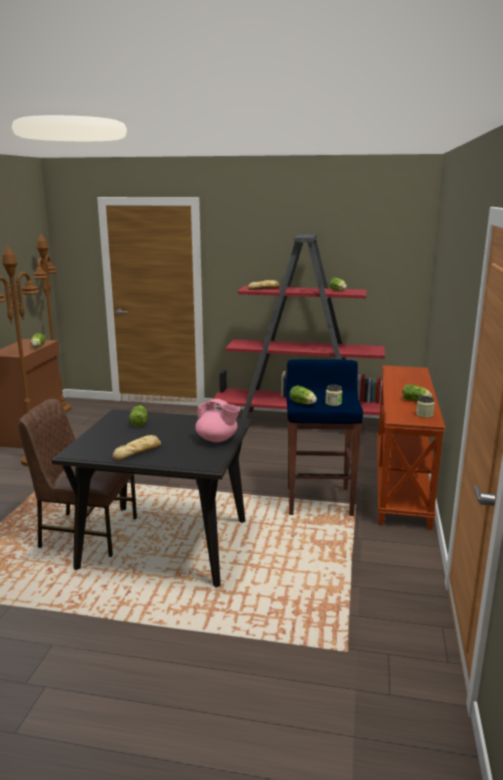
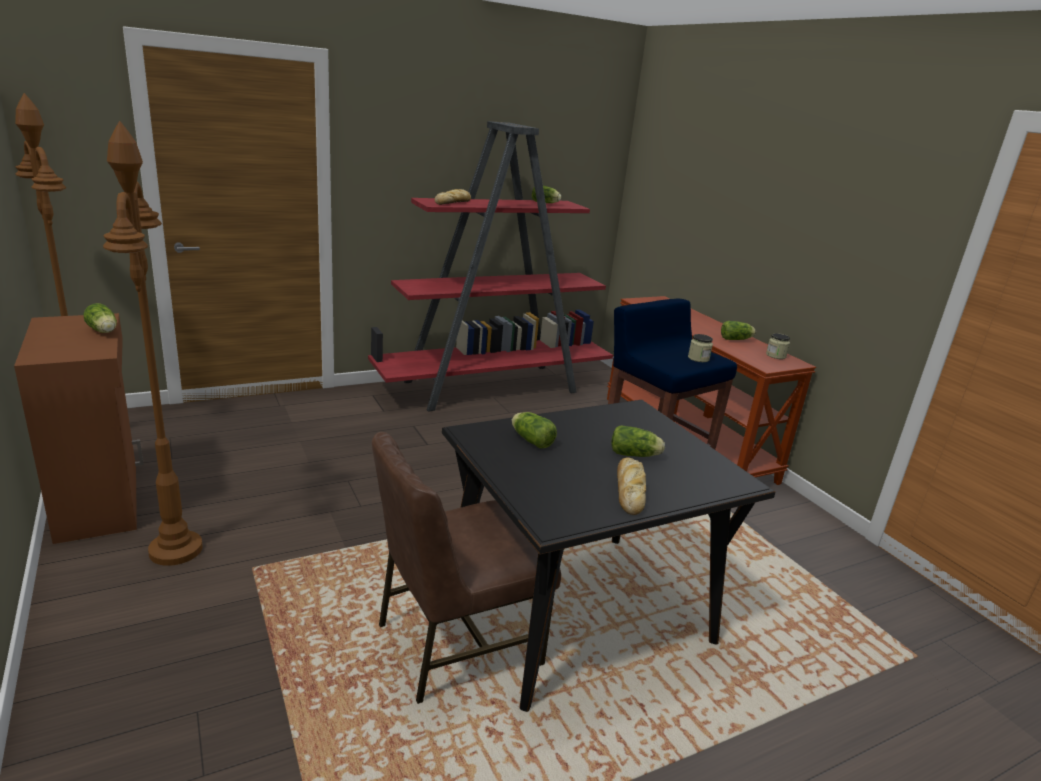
camera: 40 degrees left, 5 degrees up
(217, 439) = (673, 440): pink teapot -> none
(303, 403) = (673, 365): lettuce -> lettuce (636, 455)

